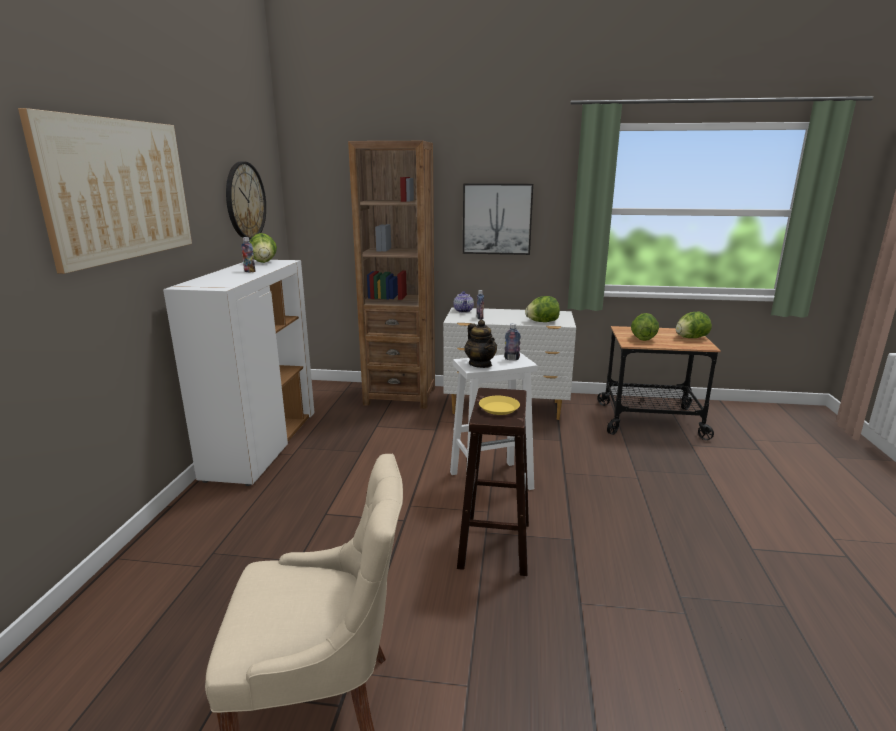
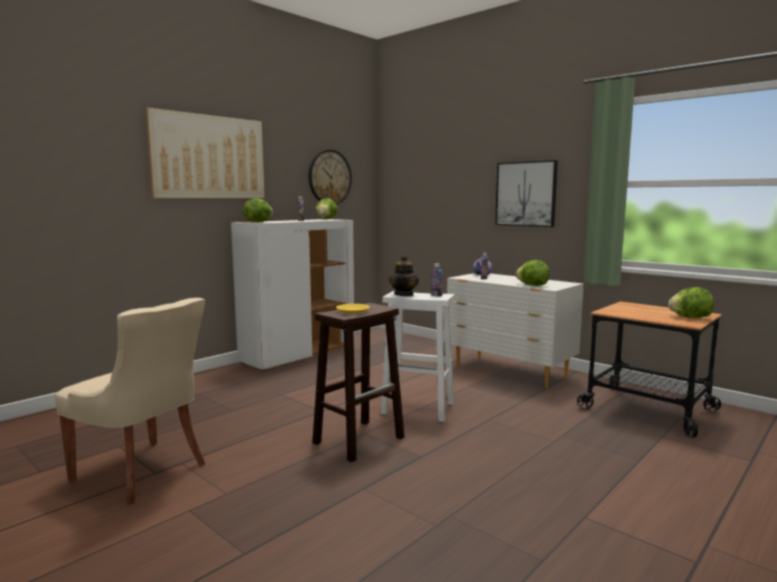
camera: 35 degrees right, 10 degrees down
(400, 396) = (432, 348): brown bookcase -> none
(642, 339) = (628, 311): lettuce -> lettuce (258, 222)

